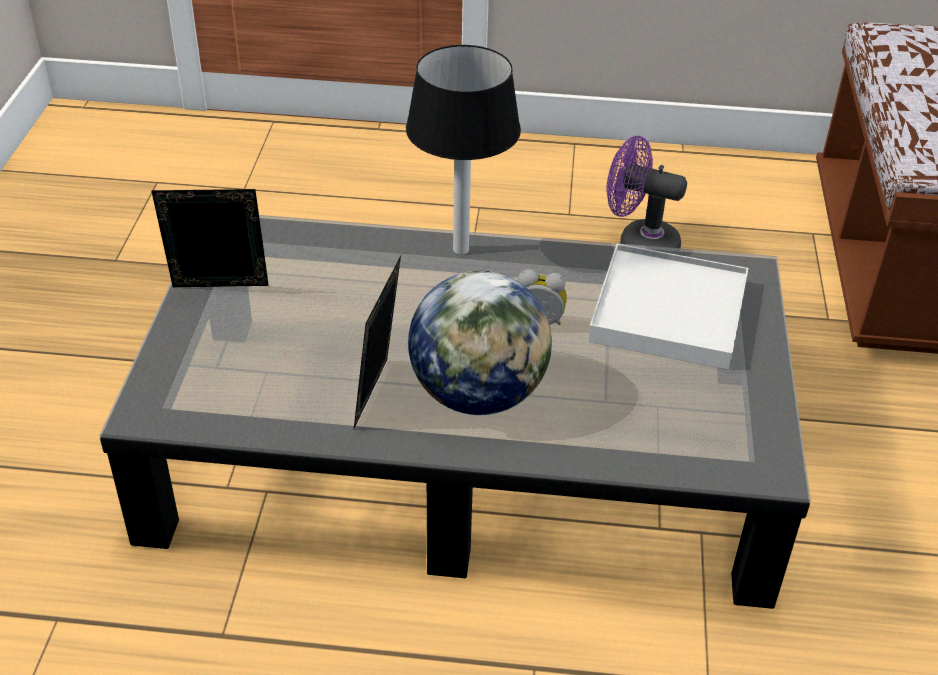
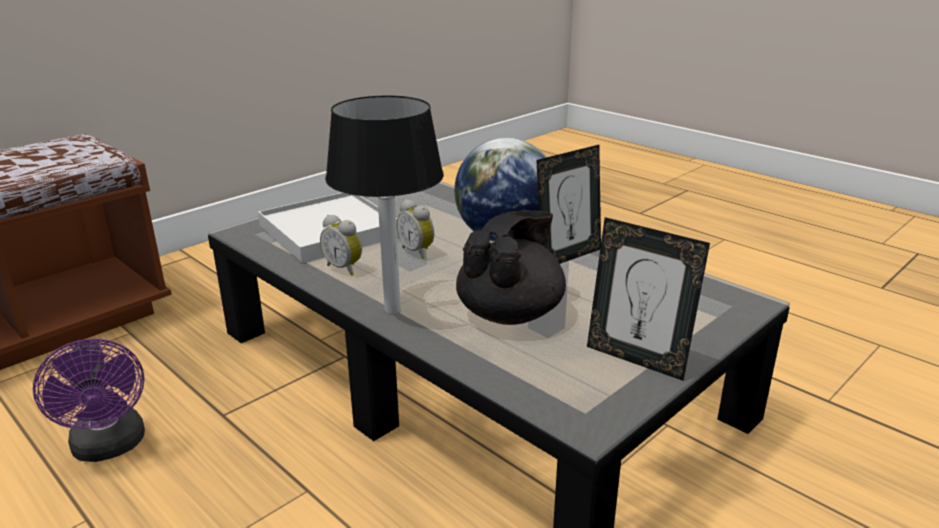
camera: 140 degrees left, 15 degrees down
(361, 291) = (511, 313): none -> black teapot
(569, 273) = (345, 268): none -> alarm clock

